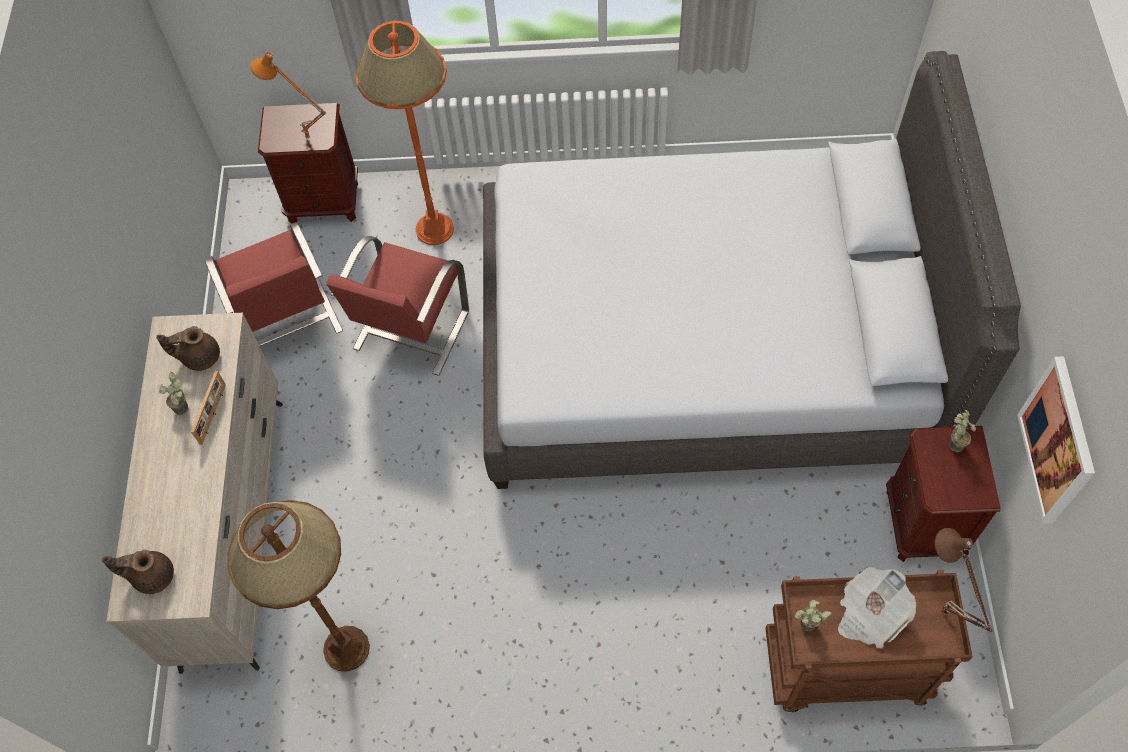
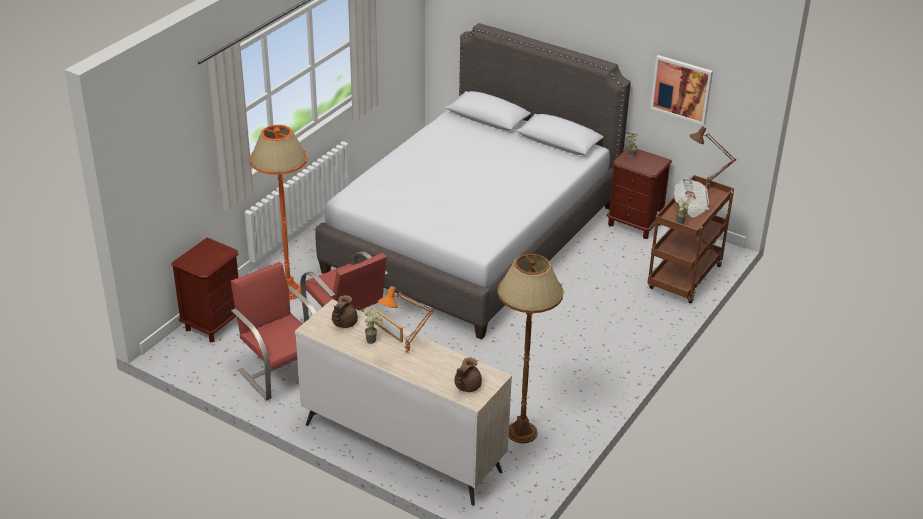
camera: 60 degrees left, 25 degrees down
(286, 321) = (281, 371): red chair -> red chair turned 135 degrees counterclockwise
(306, 140) = (219, 257): orange table lamp -> orange table lamp (407, 354)

